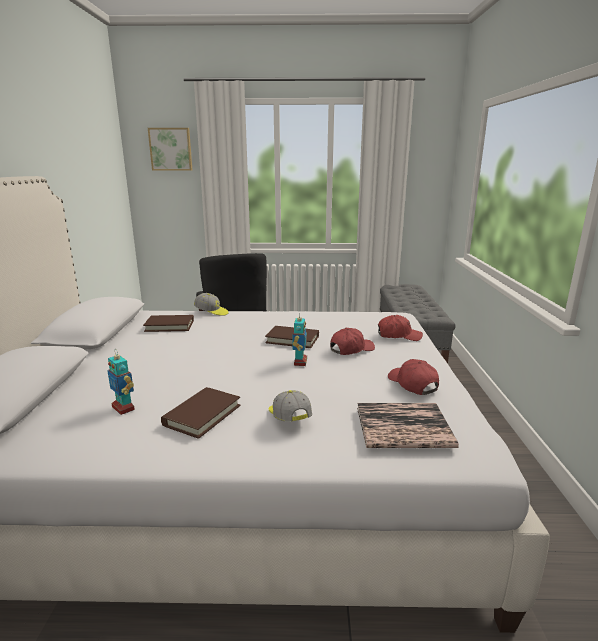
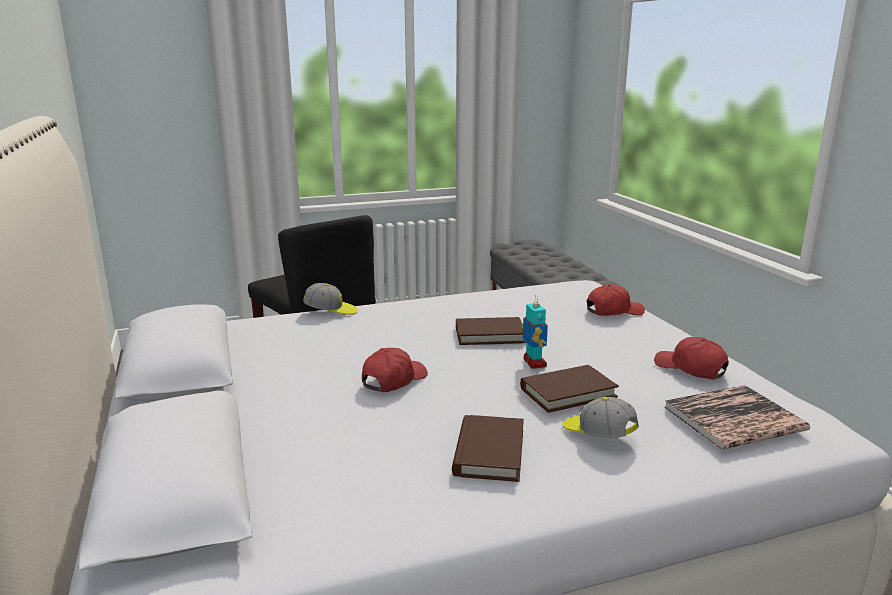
camera: 20 degrees left, 0 degrees up
(124, 408) = (370, 465): toy robot -> none
(169, 326) = (291, 340): brown book -> brown book (568, 392)
(171, 149) = (157, 54): picture -> none
(351, 349) = (576, 337): red cap -> red cap (393, 380)

